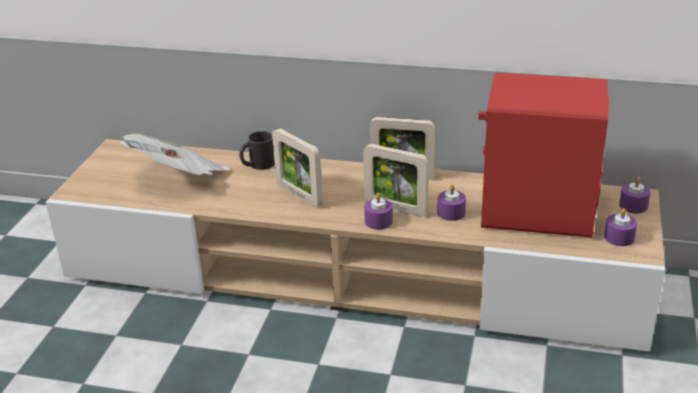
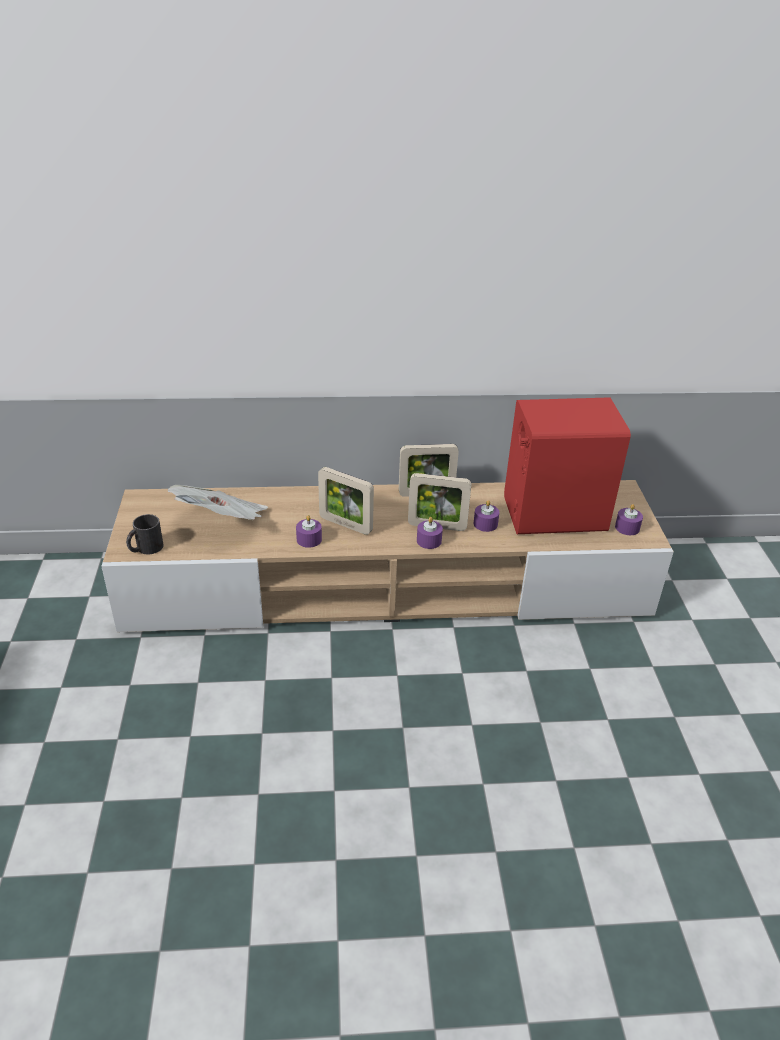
camera: 20 degrees left, 5 degrees up
(257, 165) = (290, 499): black mug -> black mug (145, 548)
(633, 205) = (624, 497): purple candle -> purple candle (309, 539)

